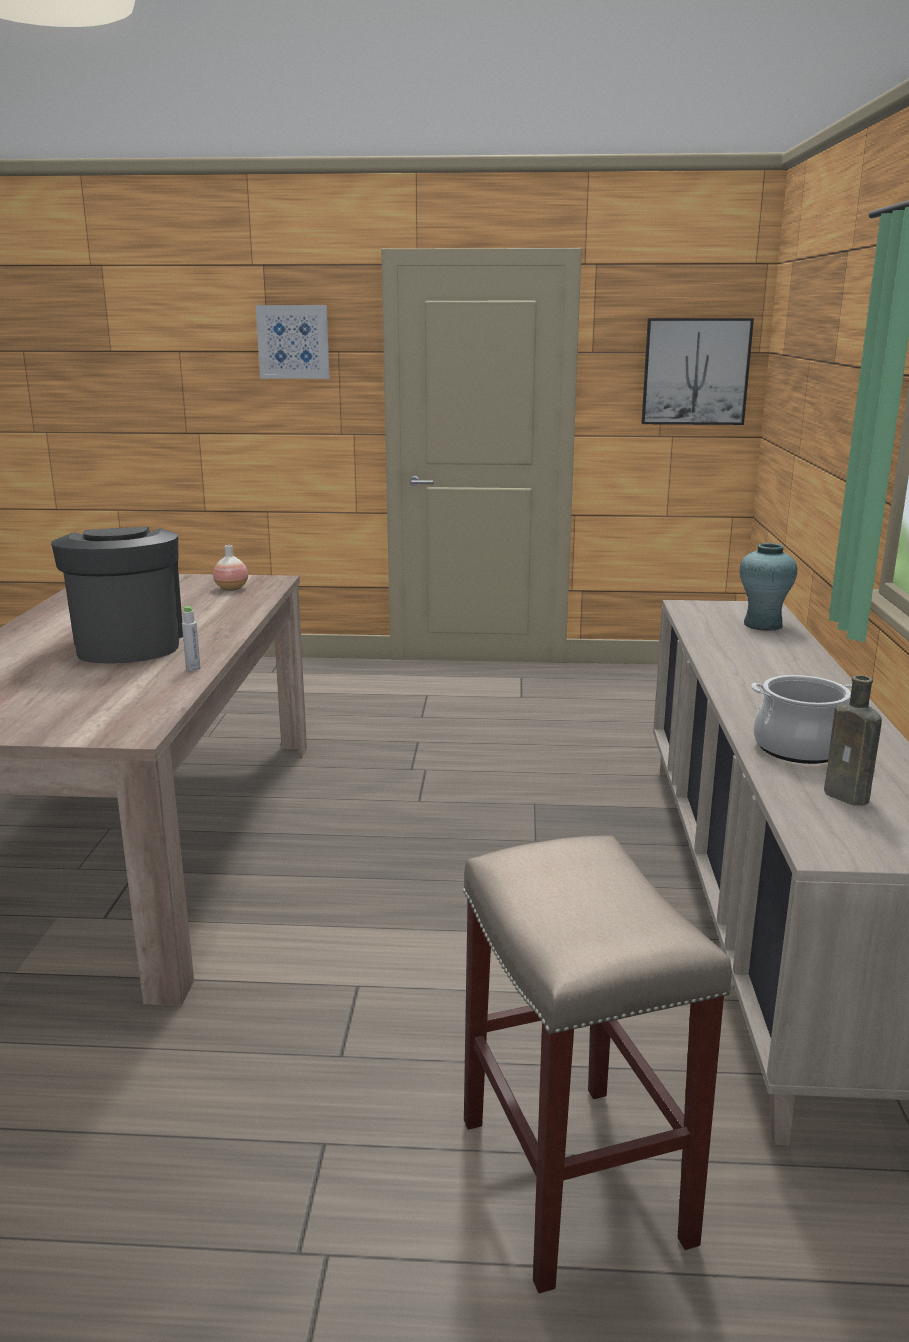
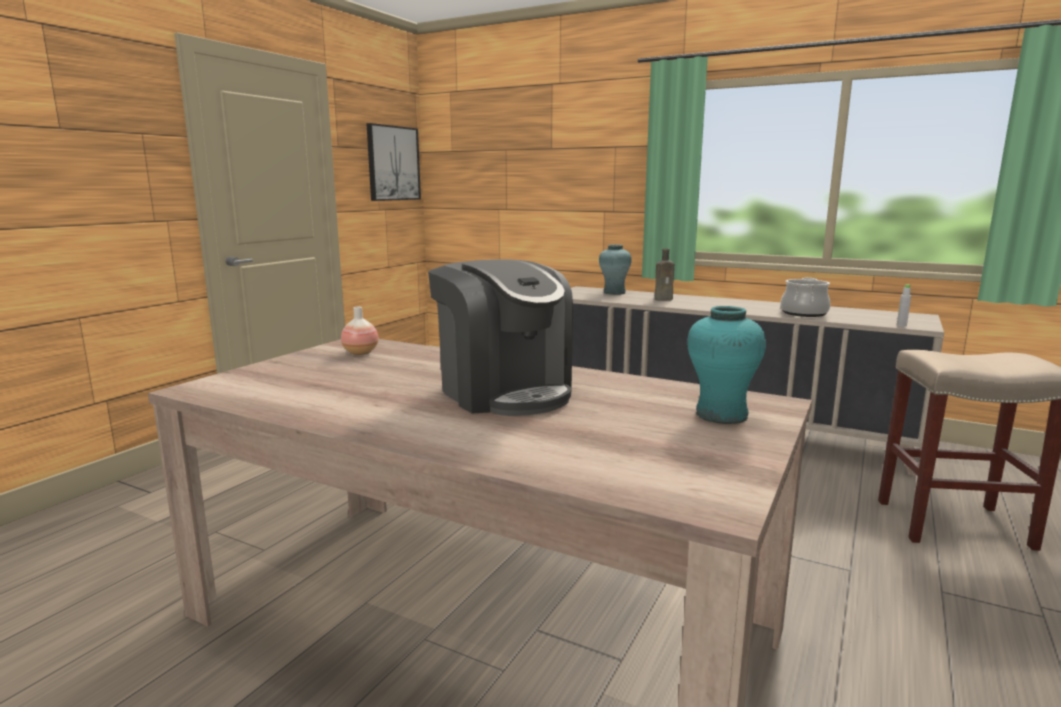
camera: 65 degrees left, 5 degrees down
(83, 715) = (721, 415): none -> turquoise vase
(128, 644) = (504, 392): coffee machine -> coffee machine turned 135 degrees counterclockwise
(193, 668) = (610, 378): grey bottle -> grey bottle (901, 325)
(293, 342) = (93, 119): picture -> none
(849, 797) = (864, 317): brown bottle -> brown bottle (664, 299)

